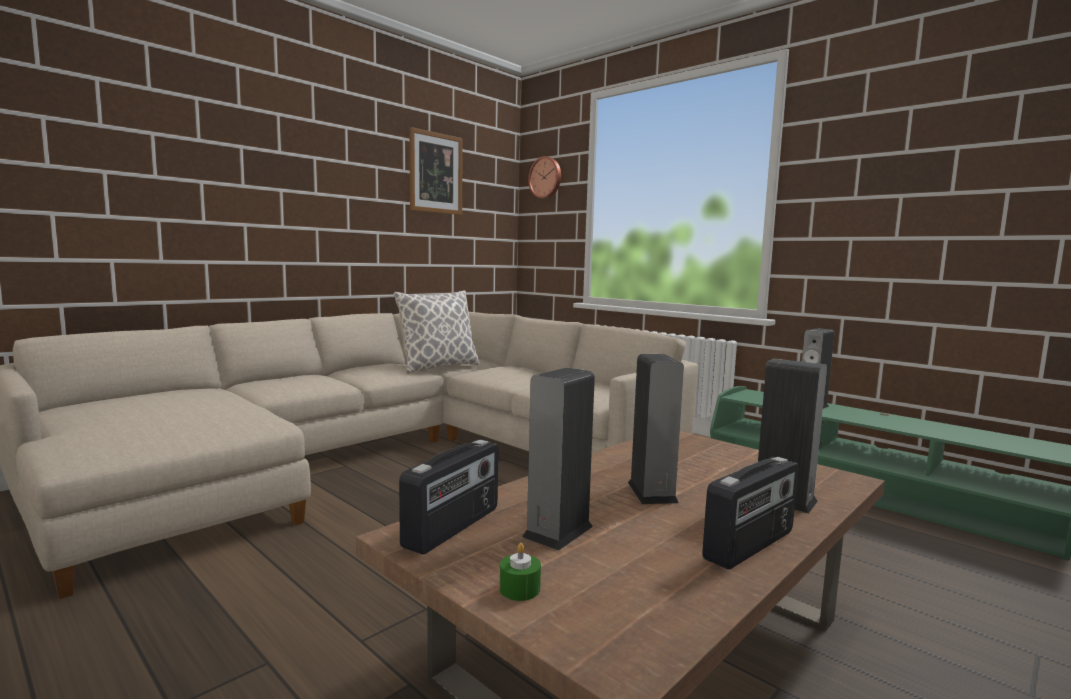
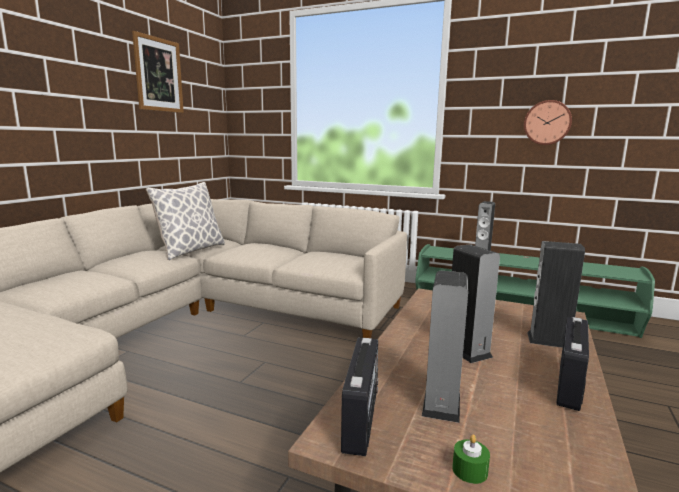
camera: 20 degrees left, 5 degrees up
(546, 177) = (251, 81): wall clock -> wall clock (547, 122)

